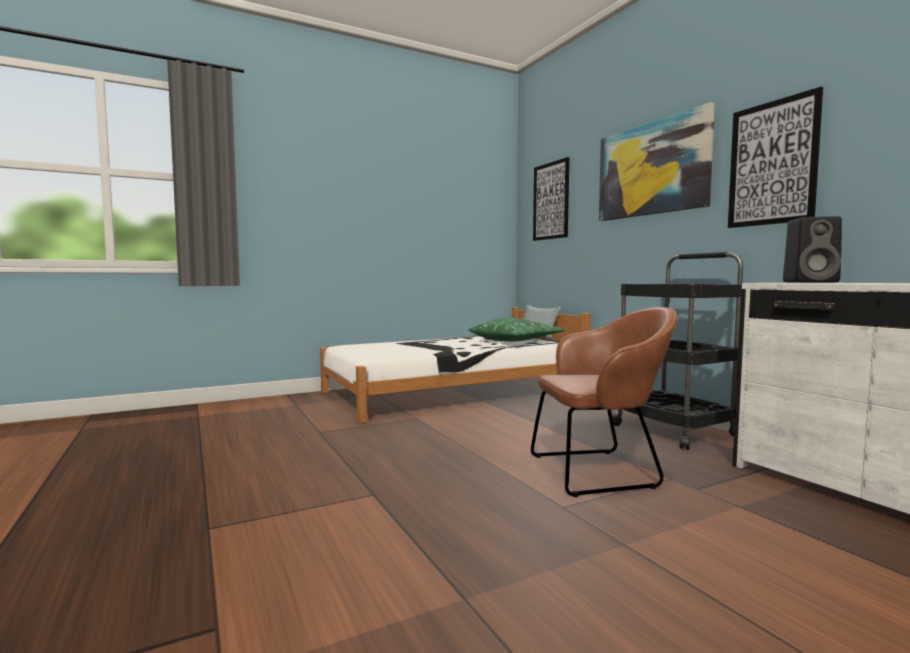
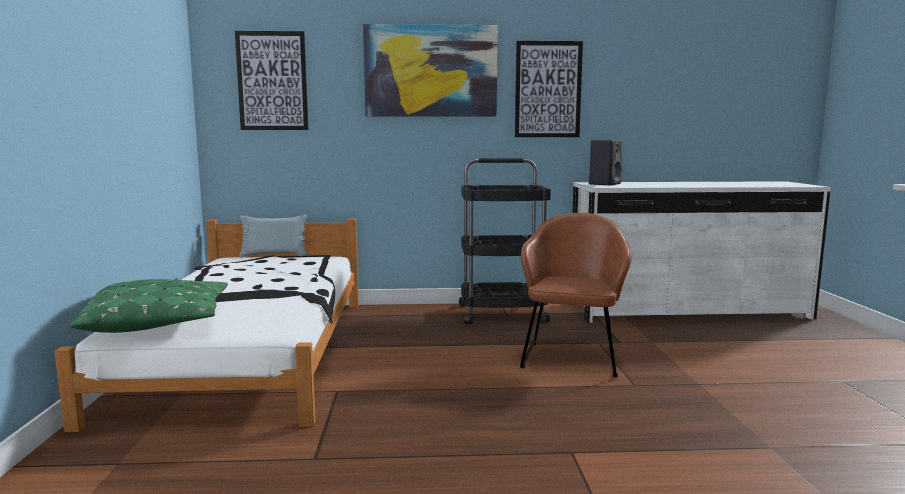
camera: 65 degrees left, 5 degrees up
(516, 341) = (293, 265): green pillow -> green pillow (160, 322)

